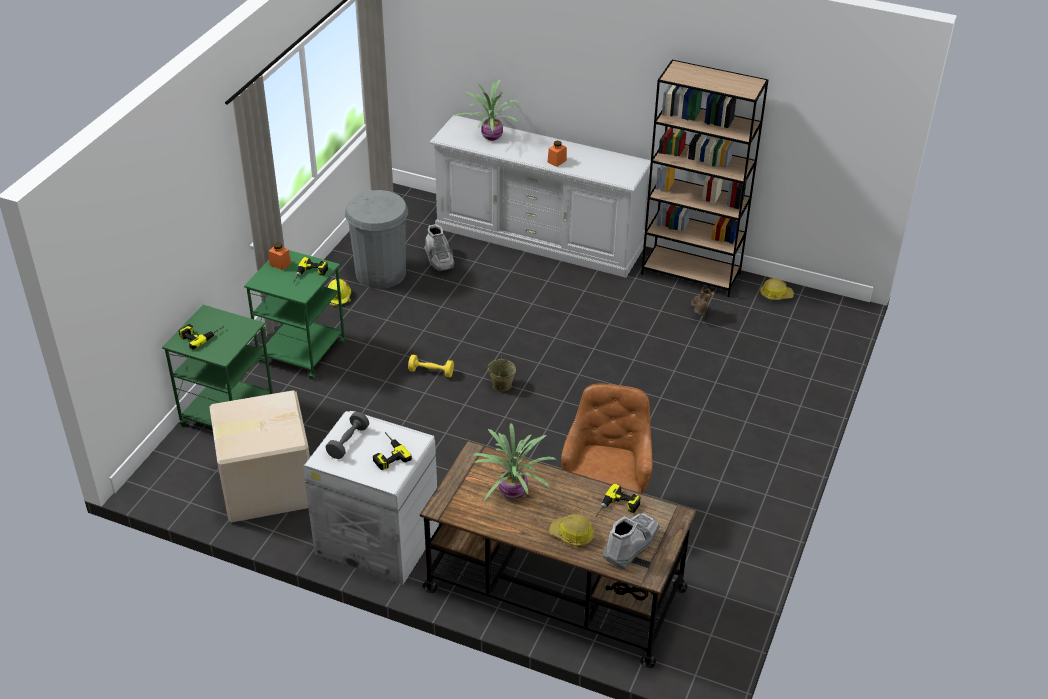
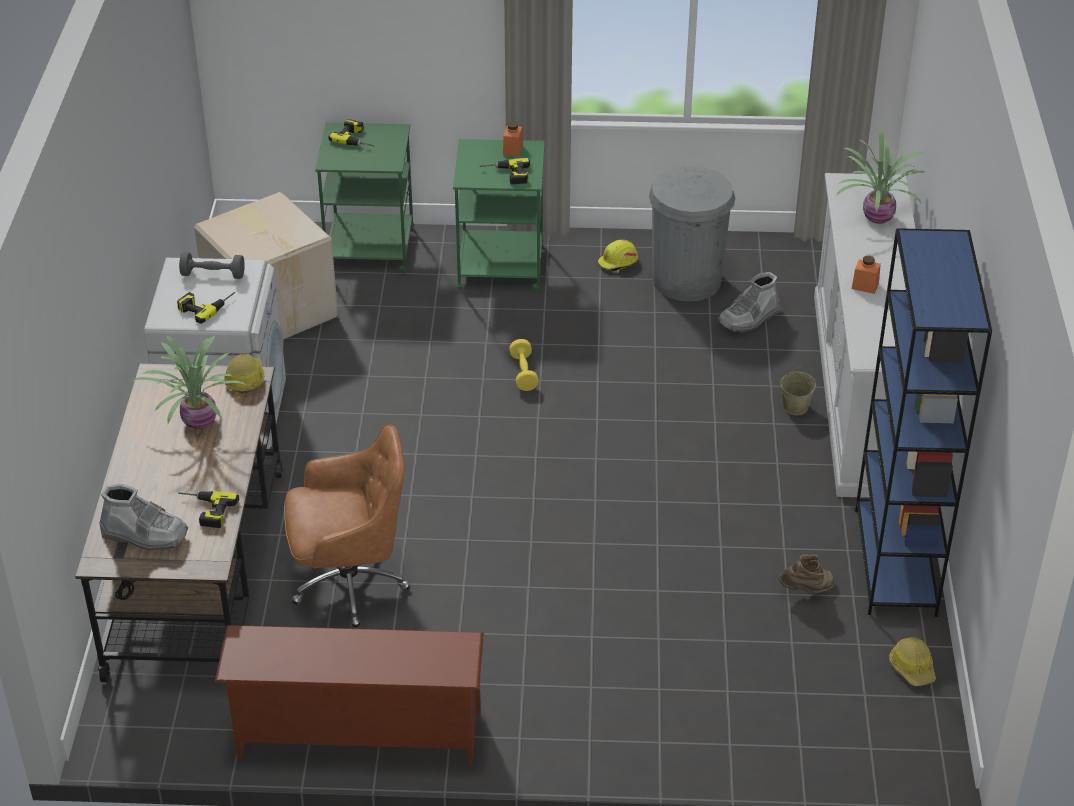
camera: 70 degrees right, 0 degrees up
(501, 385) = (533, 437): beige bucket -> beige bucket (795, 407)
(572, 535) = (146, 484): hard hat -> hard hat (245, 379)
(691, 274) = (896, 562): beige bookcase -> blue bookcase
(751, 538) = (357, 736): none -> brown shoe rack

